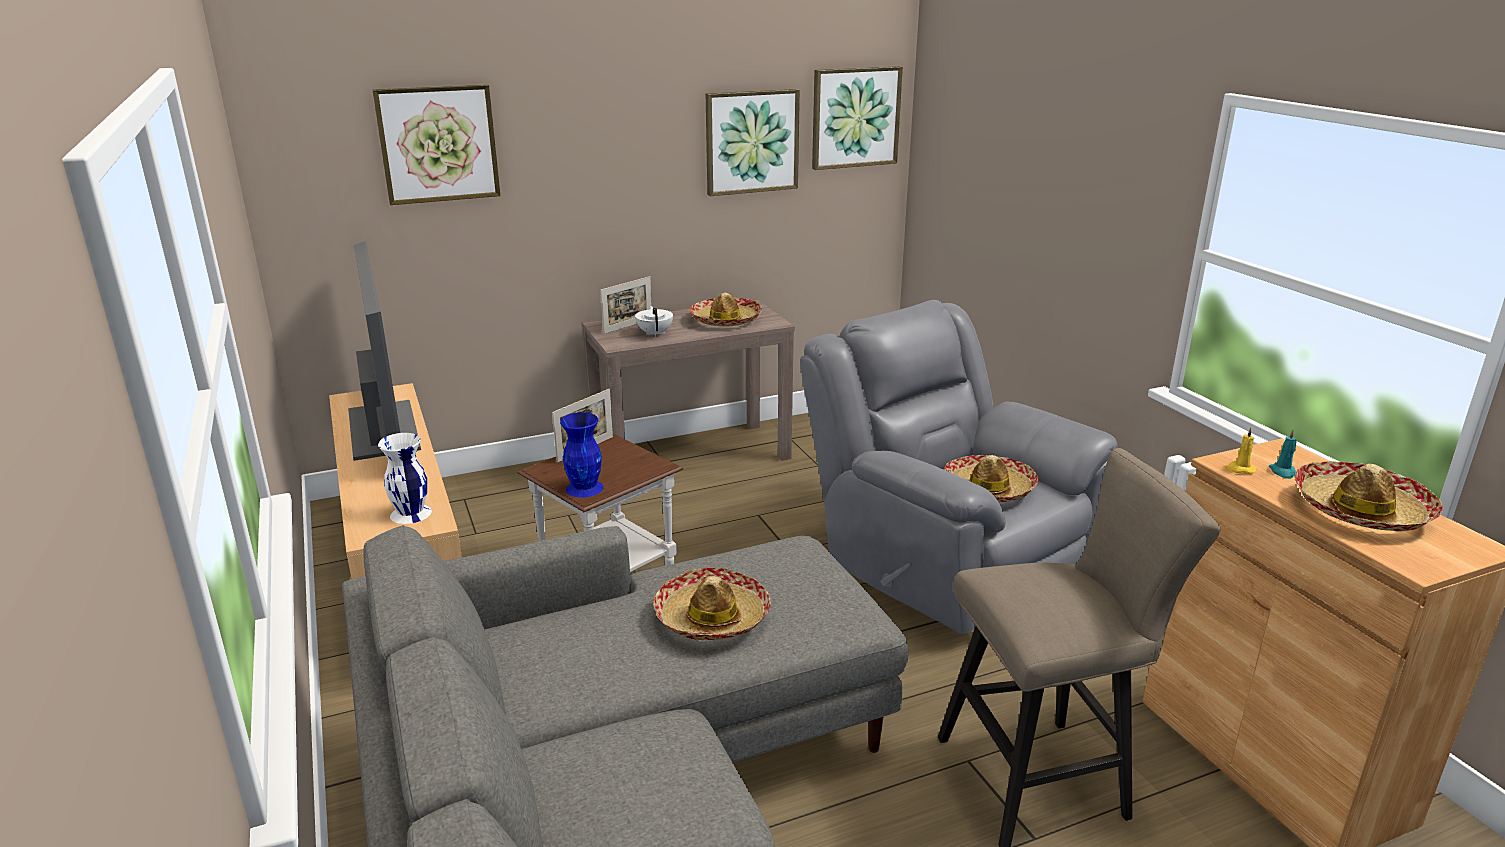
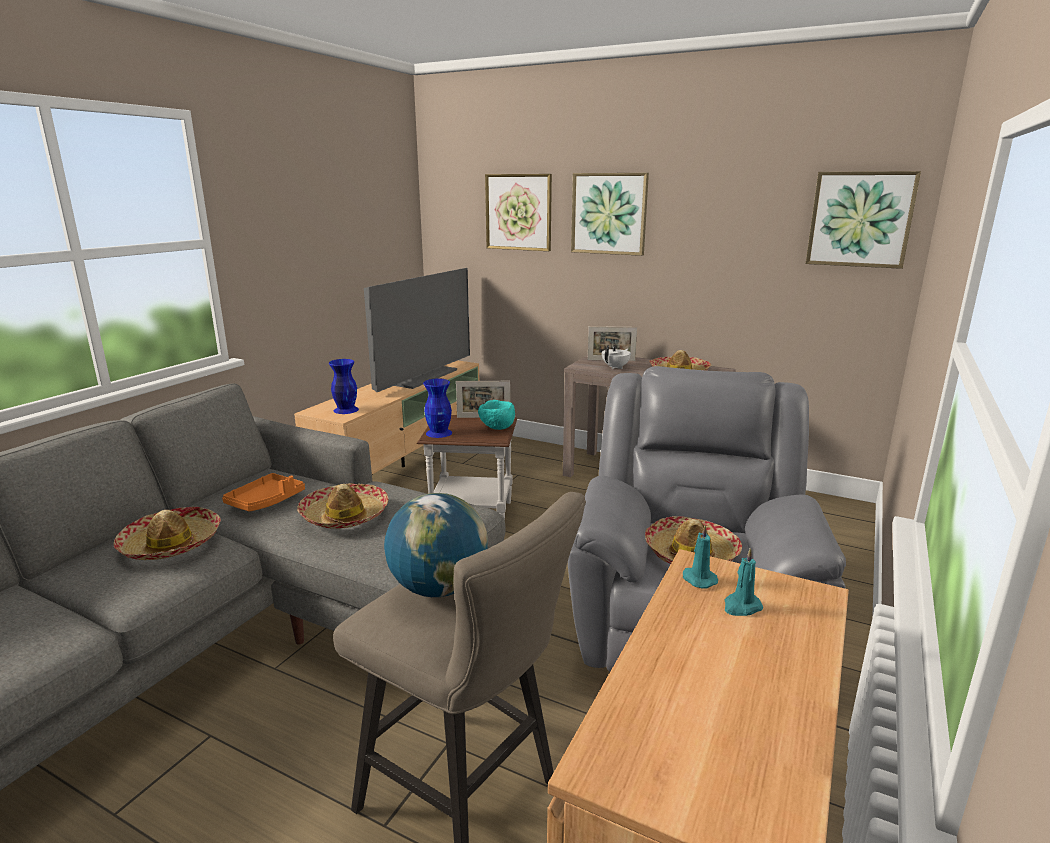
camera: 50 degrees right, 5 degrees down
(410, 514) = (345, 410): white vase -> blue vase
(593, 657) = (266, 501): none -> orange tray
(630, 454) = (497, 428): none -> turquoise bowl
(751, 141) = (747, 232): picture -> picture (609, 213)
(1035, 589) = (438, 588): none -> globe
(1239, 469) = (698, 579): yellow candle -> turquoise candle
(1360, 509) = (723, 684): hat -> hat (171, 544)

